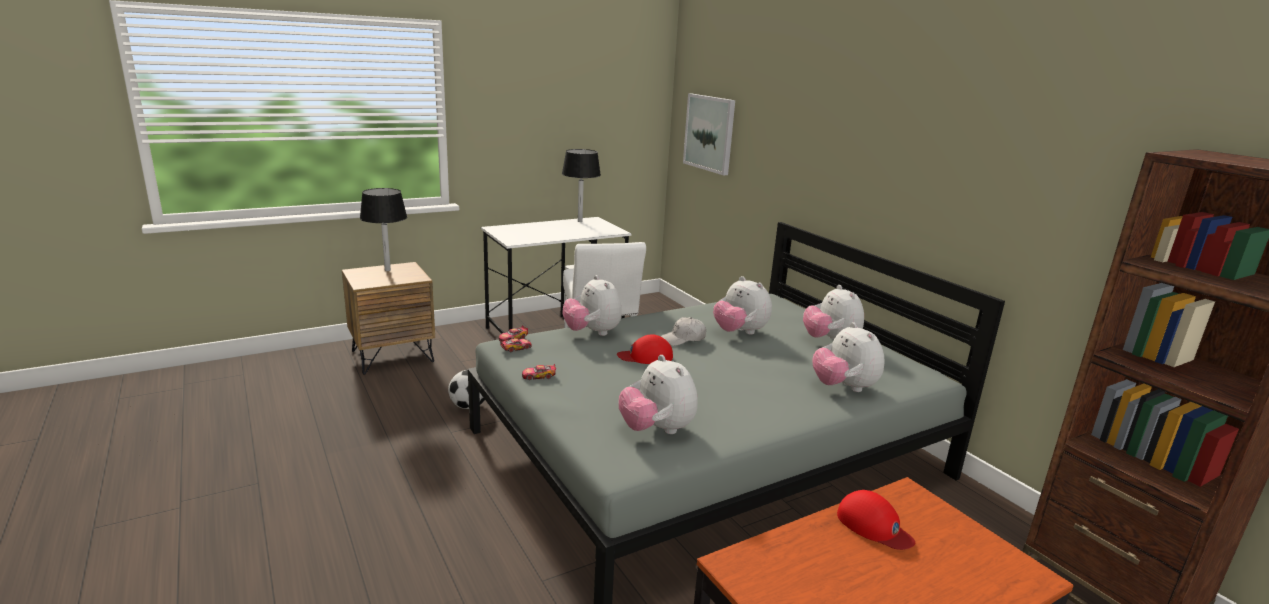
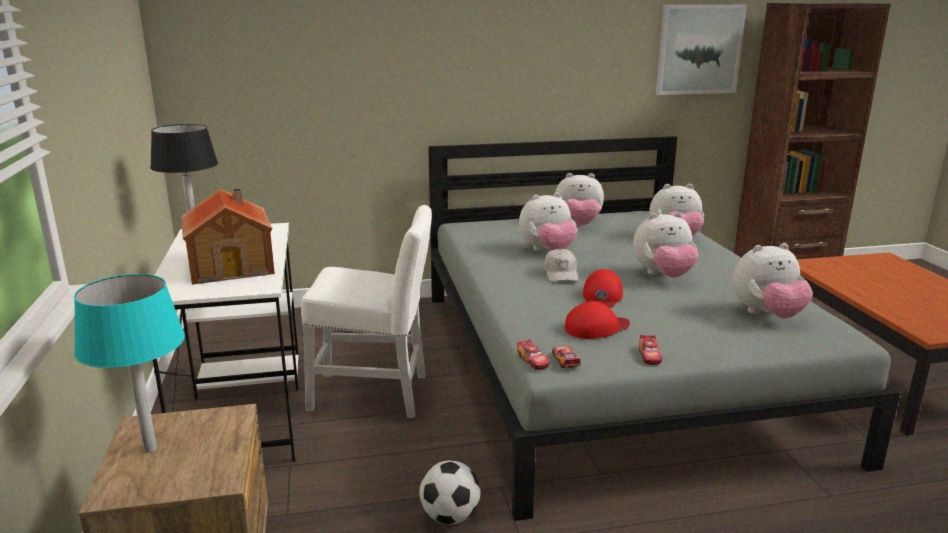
camera: 70 degrees left, 0 degrees up
(387, 270) = (150, 449): black table lamp -> turquoise table lamp
(543, 233) = (232, 265): none -> toy house
(592, 333) = (526, 314): plush toy -> plush toy (663, 276)
(709, 133) = (255, 71): picture -> picture (699, 49)
(873, 526) = (854, 282): red cap -> red cap (596, 328)

